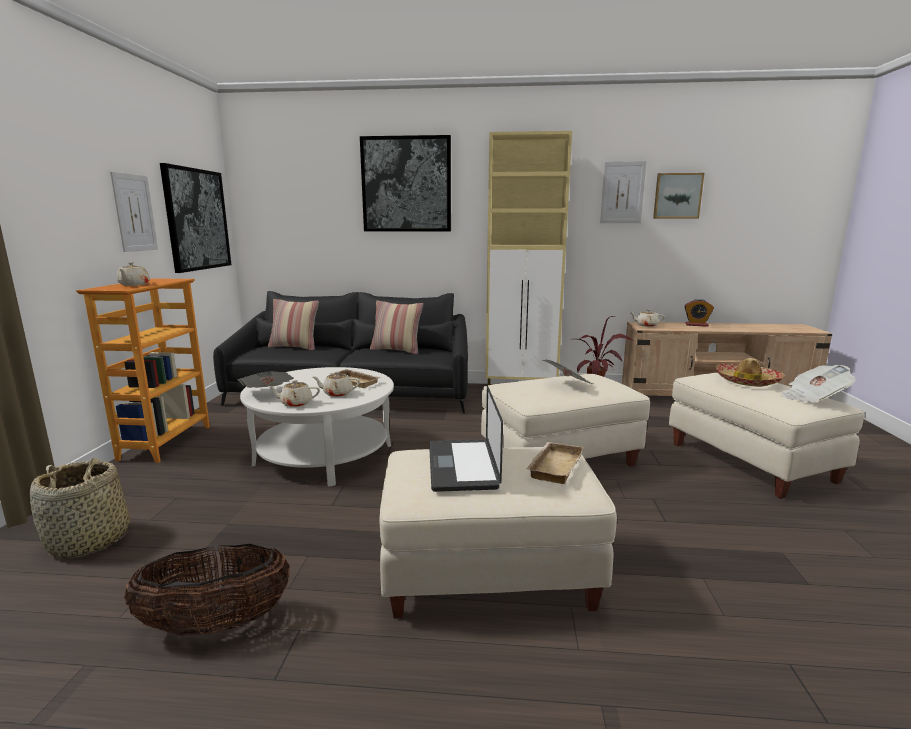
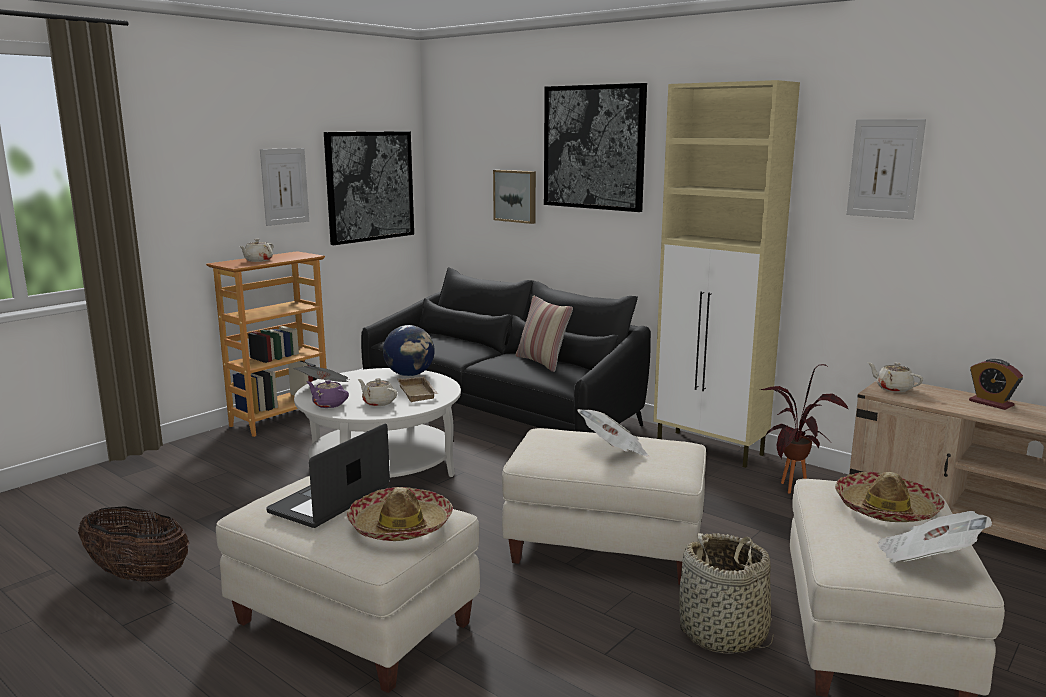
camera: 35 degrees right, 0 degrees up
(89, 541) = (143, 487): basket -> basket (723, 633)
(295, 347) = (448, 339): pillow -> none
(295, 403) = (328, 404): beige teapot -> purple teapot
(322, 372) = (410, 375): none -> globe
(554, 466) = (401, 526): beige tray -> hat
(677, 196) = (980, 178): picture -> picture (516, 196)

